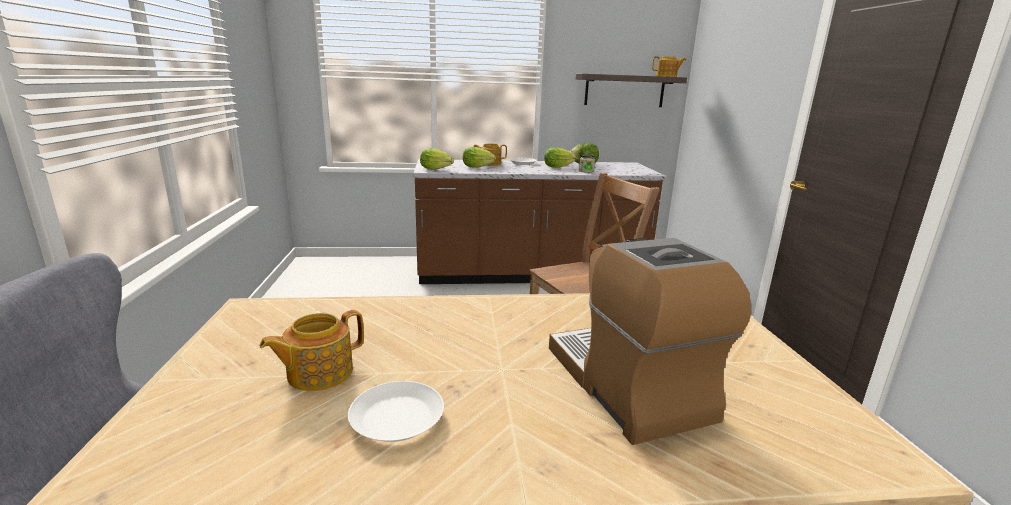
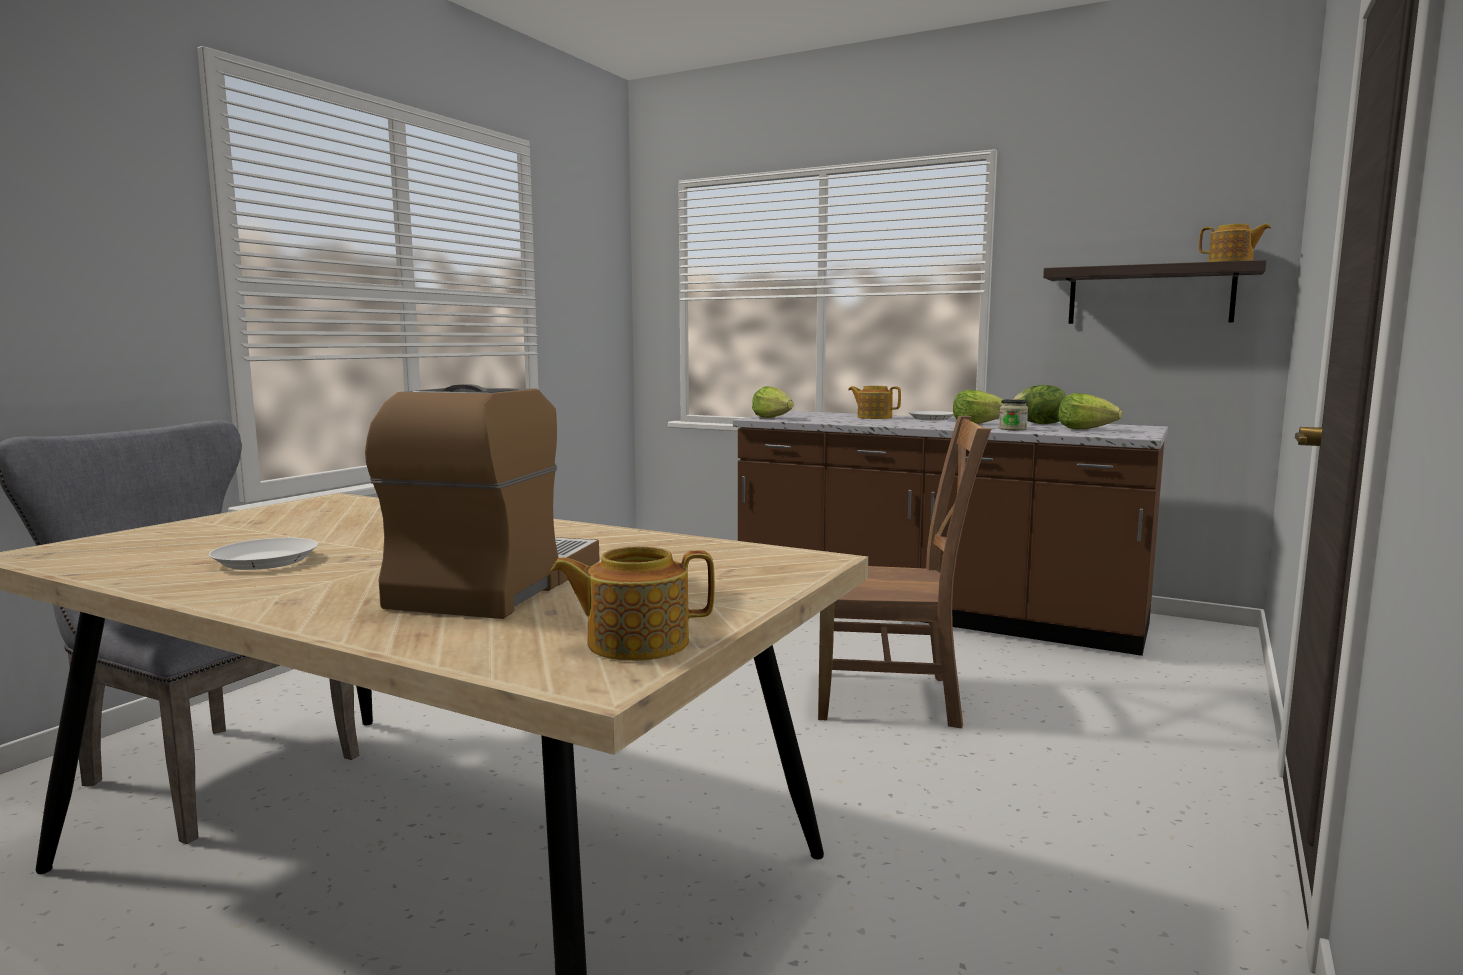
camera: 35 degrees right, 10 degrees down
(318, 373) = (283, 533): teapot -> teapot (635, 643)
(477, 167) = (841, 419): lettuce -> lettuce (1085, 429)

